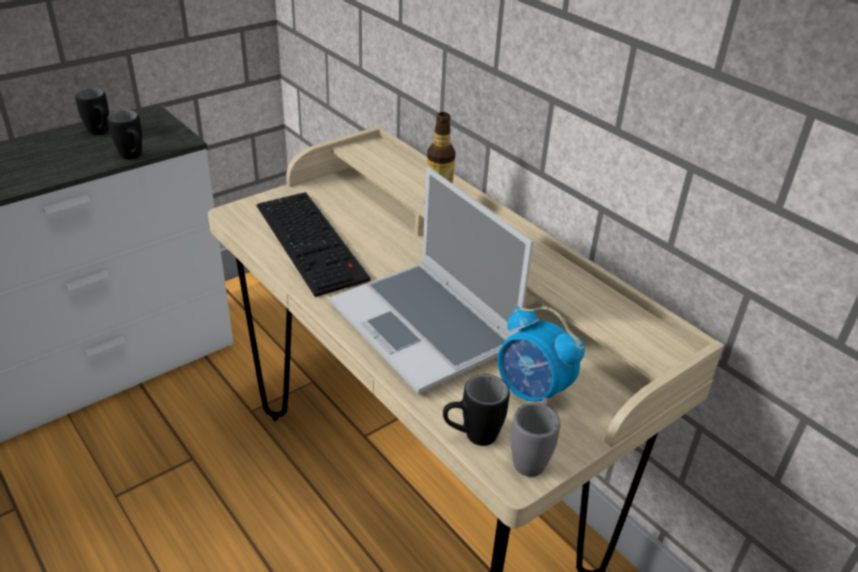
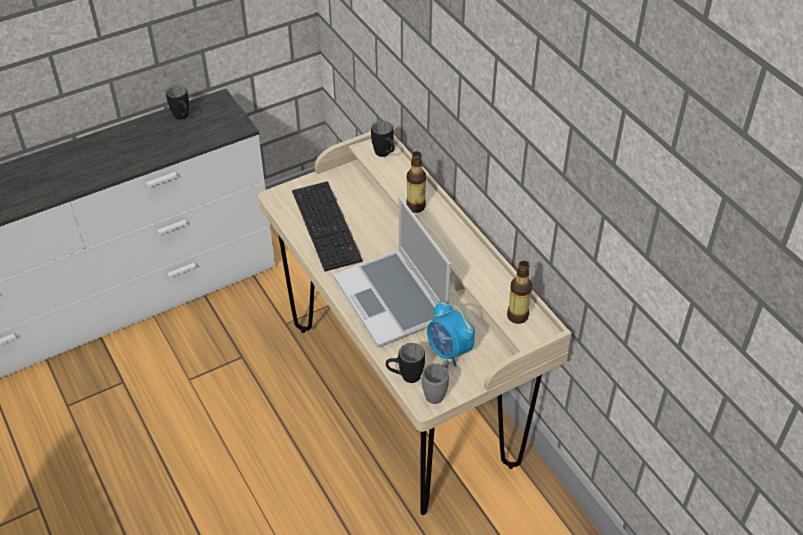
camera: 10 degrees right, 10 degrees up
(134, 158) = (207, 144): black mug -> black mug (385, 155)
(631, 329) = (517, 316): none -> bottle

